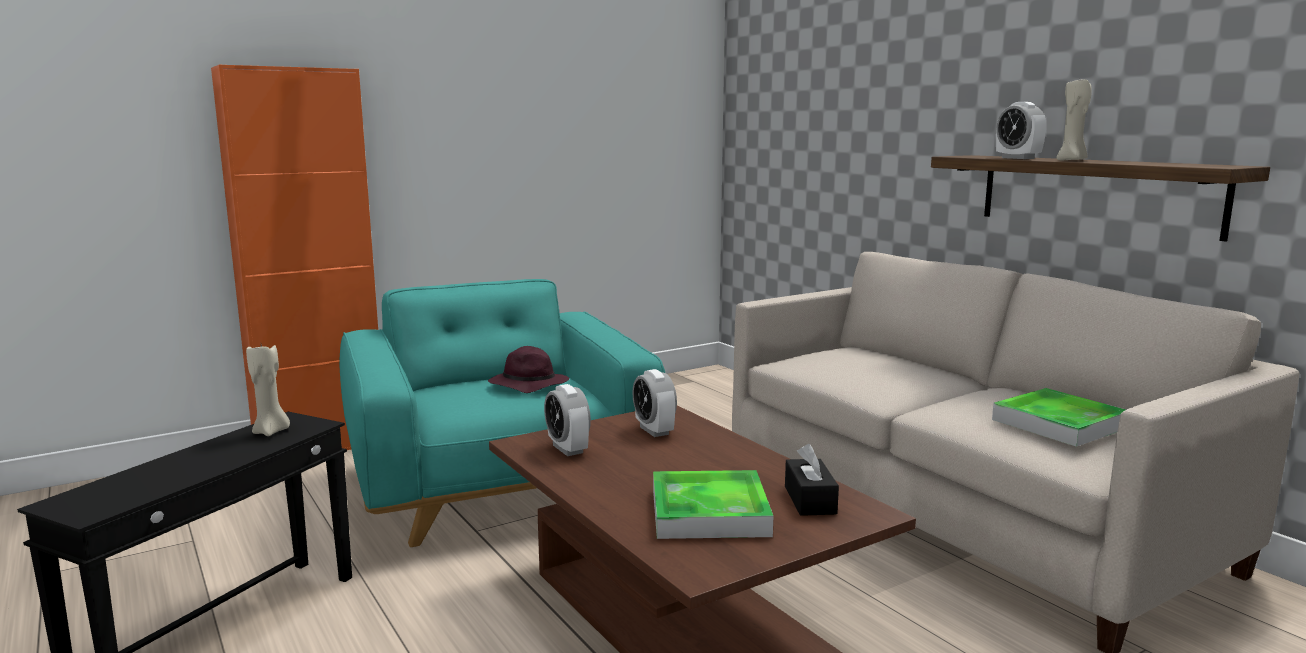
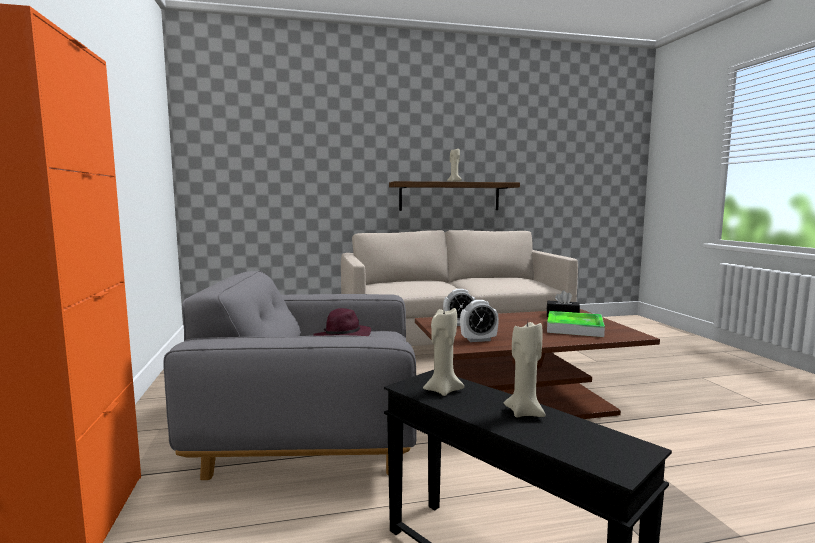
camera: 70 degrees left, 5 degrees down
(200, 466) = (524, 412): none -> beige candle
(498, 486) = (314, 432): turquoise armchair -> grey armchair
(1017, 158) = (431, 181): alarm clock -> none
(1059, 423) = (511, 280): tray -> none

